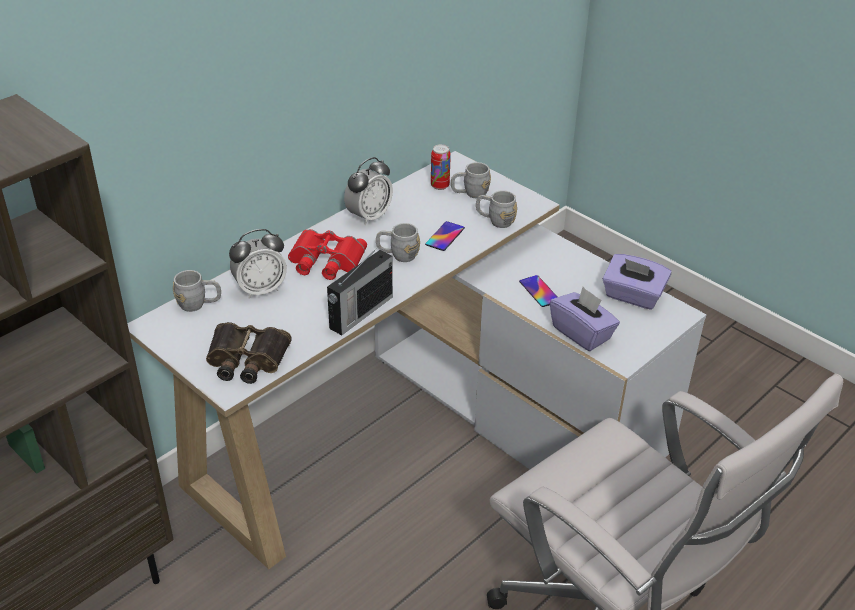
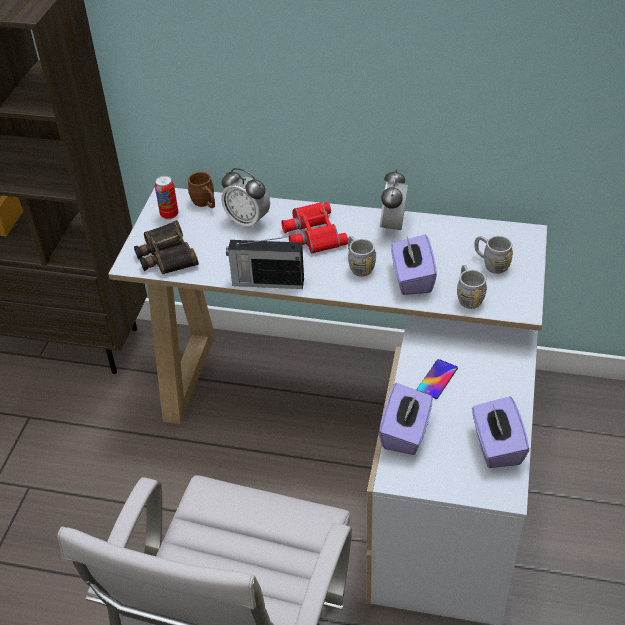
camera: 60 degrees right, 5 degrees up
(199, 304) = (205, 204): grey mug -> brown mug
(369, 216) = (393, 226): alarm clock -> alarm clock turned 90 degrees clockwise
(440, 186) = (481, 242): can -> can (169, 215)
(445, 236) = (412, 278): phone -> purple tissue box

